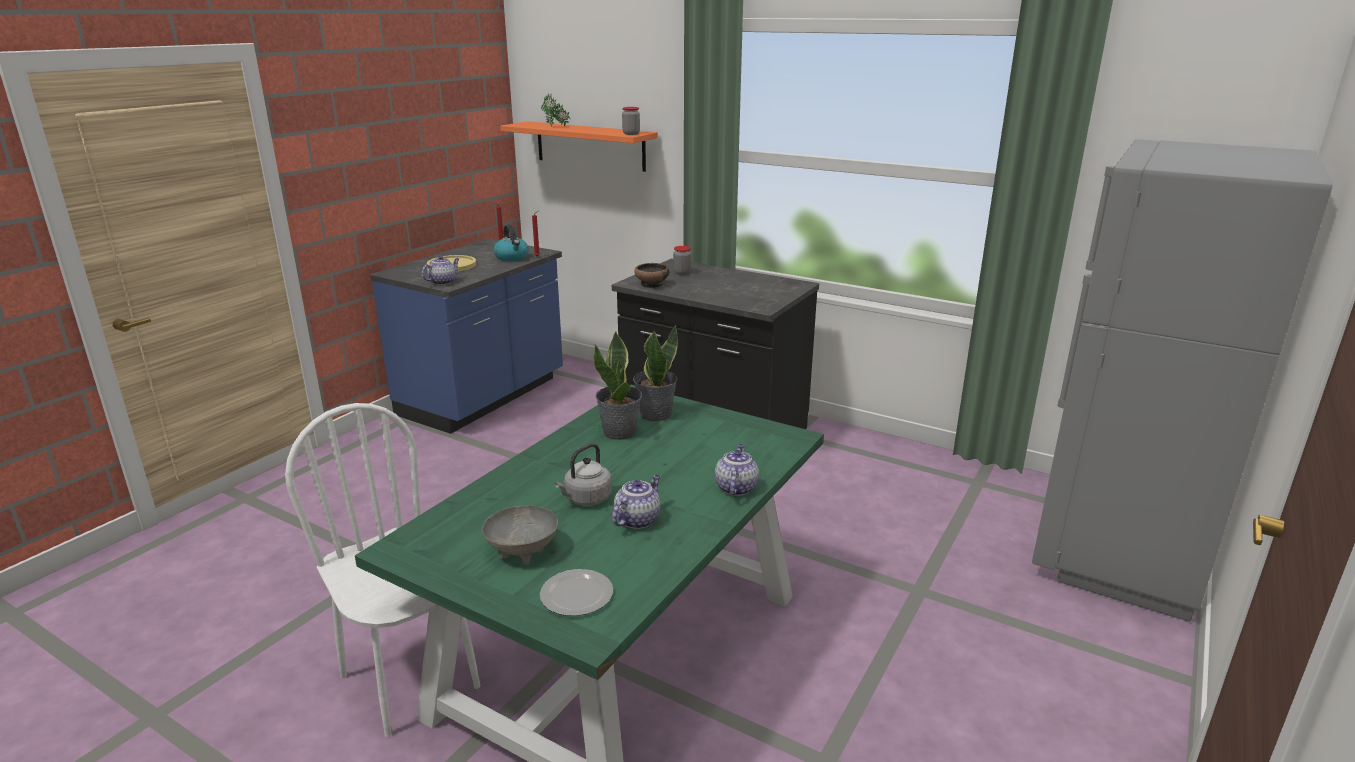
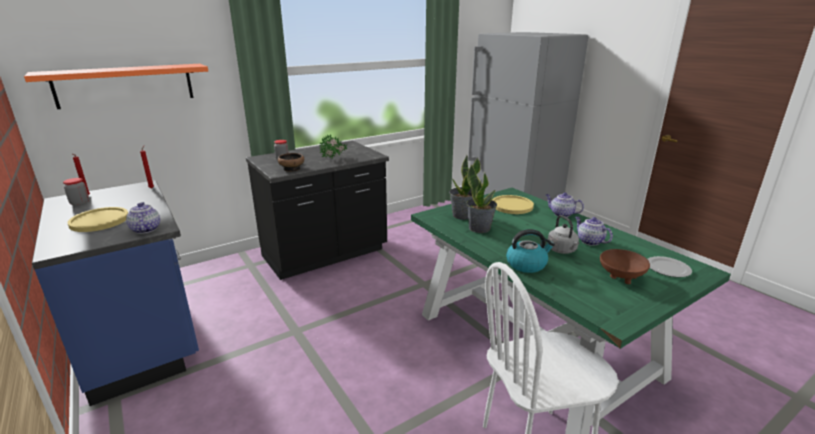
camera: 65 degrees left, 0 degrees up
(512, 257) = (133, 196): kettle -> kettle (526, 264)
(524, 550) = (620, 276): grey bowl -> brown bowl
(556, 127) = (97, 70): potted plant -> potted plant (334, 158)
(631, 134) = (193, 65): jar -> jar (80, 203)
(731, 443) = (512, 205): none -> yellow plate

